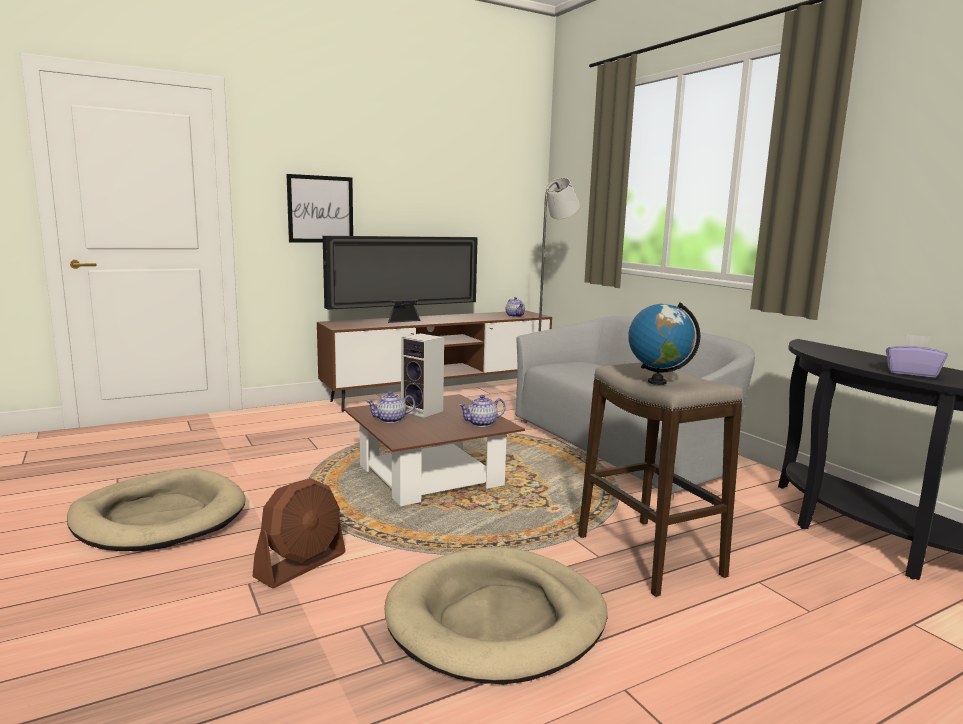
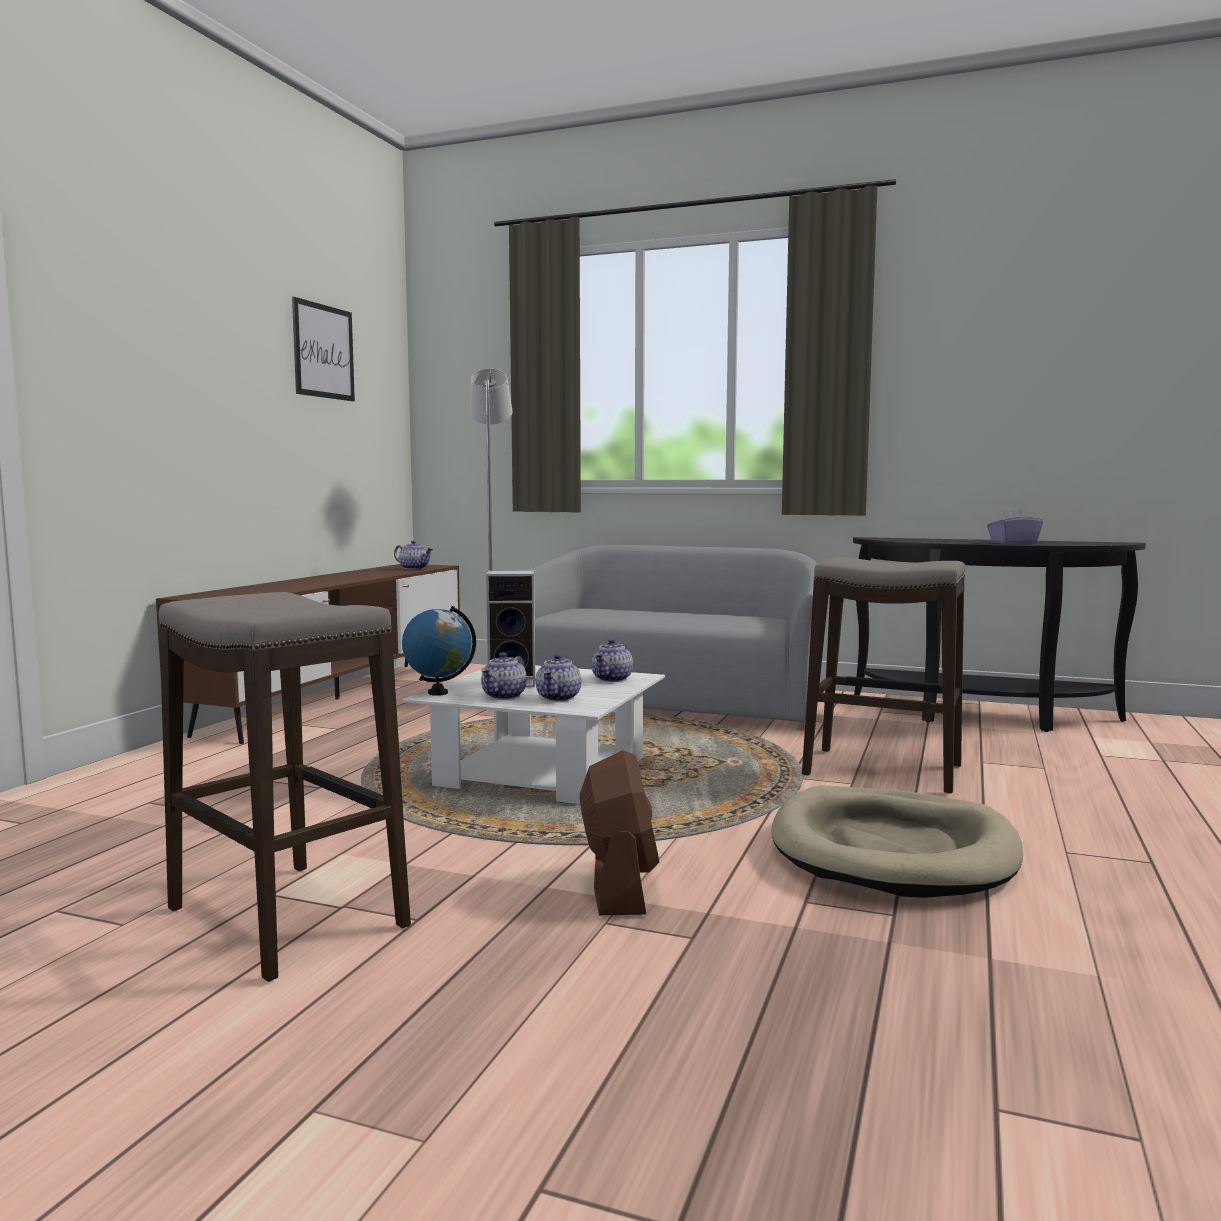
camera: 40 degrees left, 5 degrees down
(159, 517) = (286, 919): beige dog bed -> stool
(320, 209) = (151, 401): picture -> picture (323, 351)
(404, 321) = (292, 584): television -> none
(412, 429) = (559, 698): none -> teapot
(430, 476) = (542, 773): brown coffee table -> white coffee table
(657, 382) = (907, 564): globe -> globe (438, 693)

